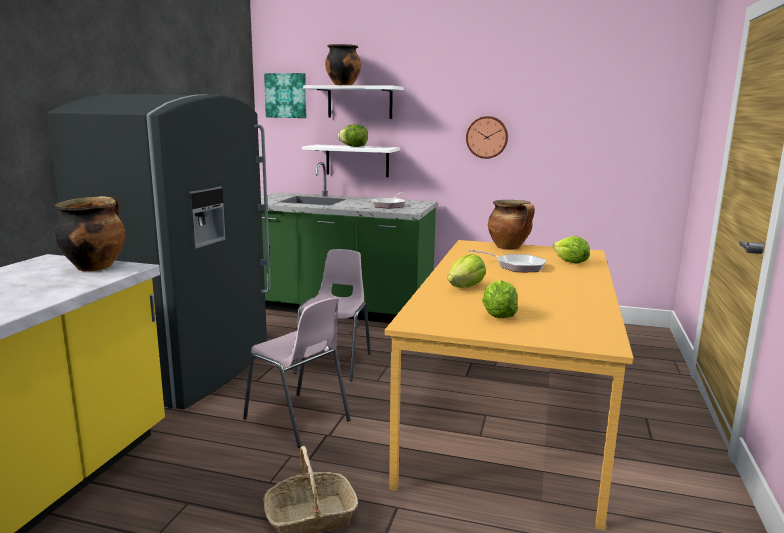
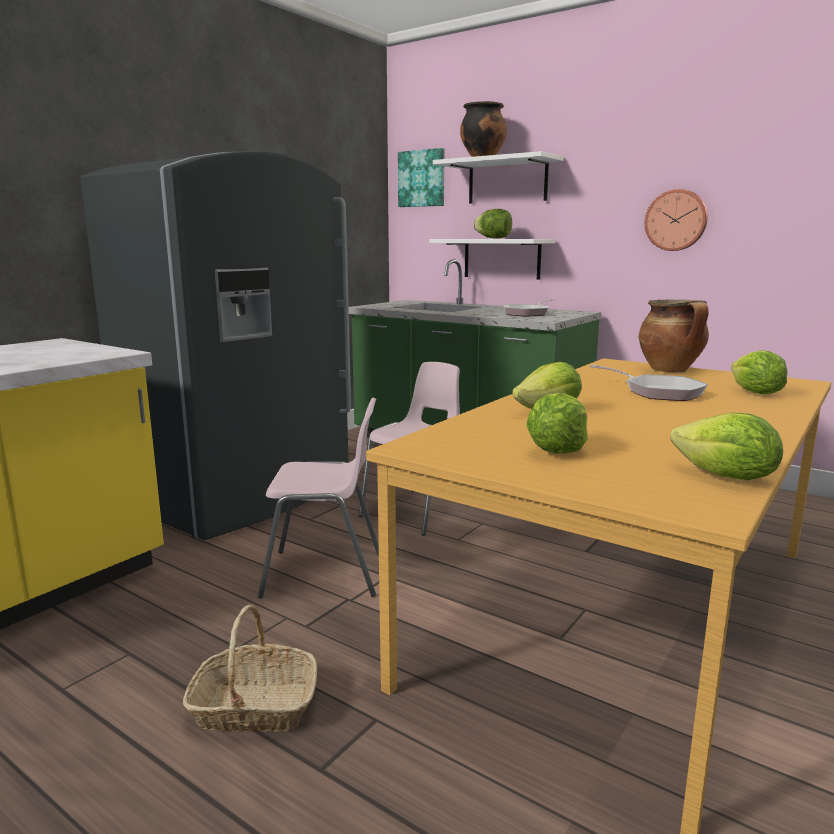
camera: 20 degrees right, 0 degrees up
(95, 267) = (81, 350): cooking pot -> none
(298, 420) = (325, 574): pink chair -> pink chair turned 60 degrees counterclockwise
(598, 323) = (725, 477): none -> lettuce

